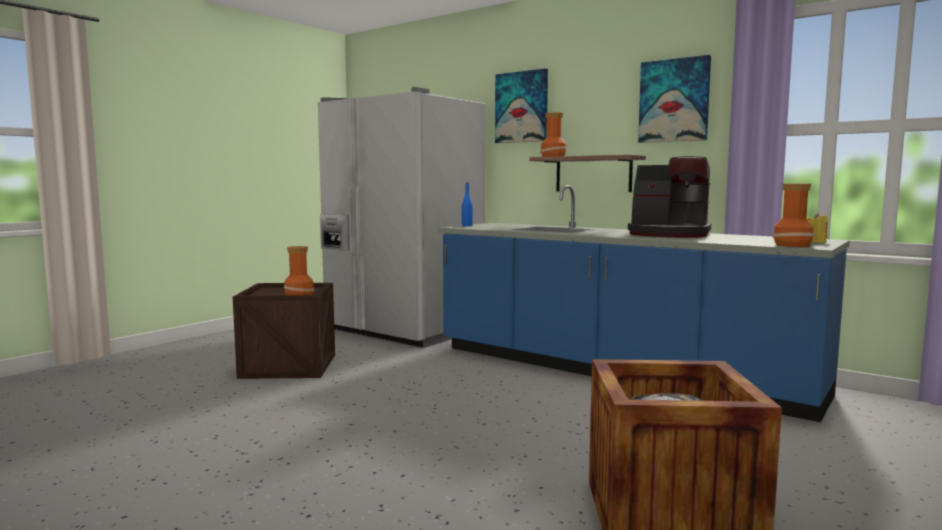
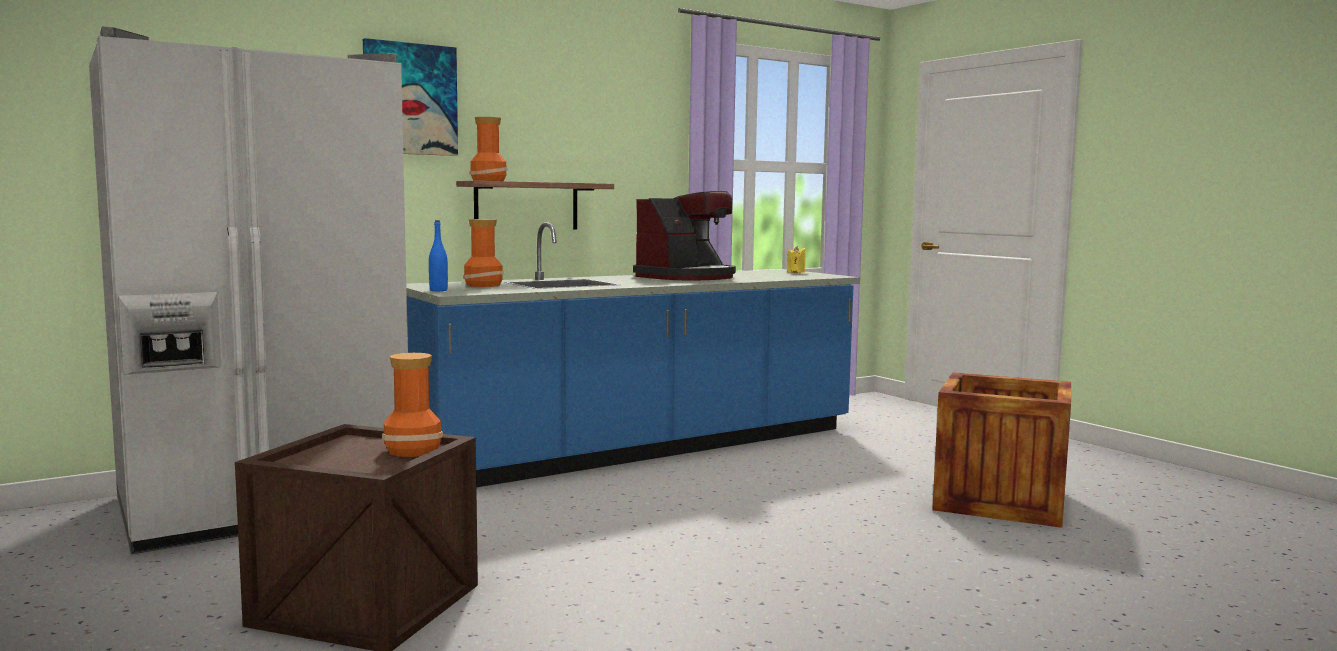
camera: 70 degrees left, 0 degrees up
(674, 100) = (620, 120): picture -> none
(792, 245) = (819, 276): vase -> vase (484, 285)

